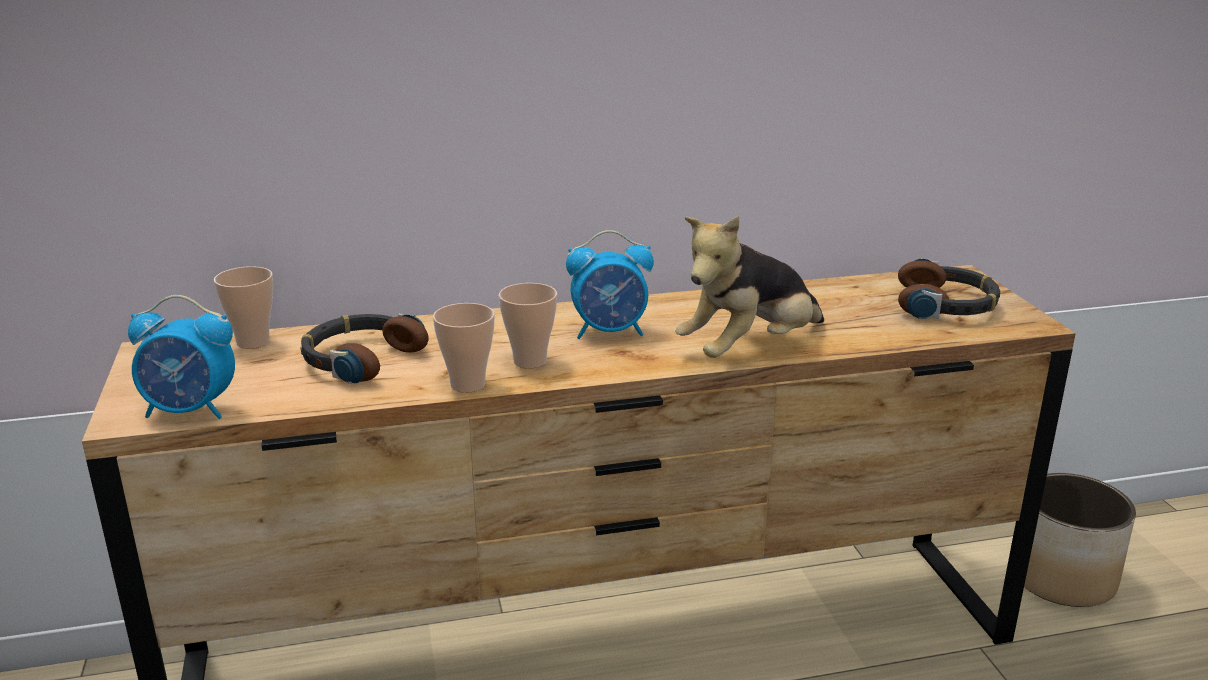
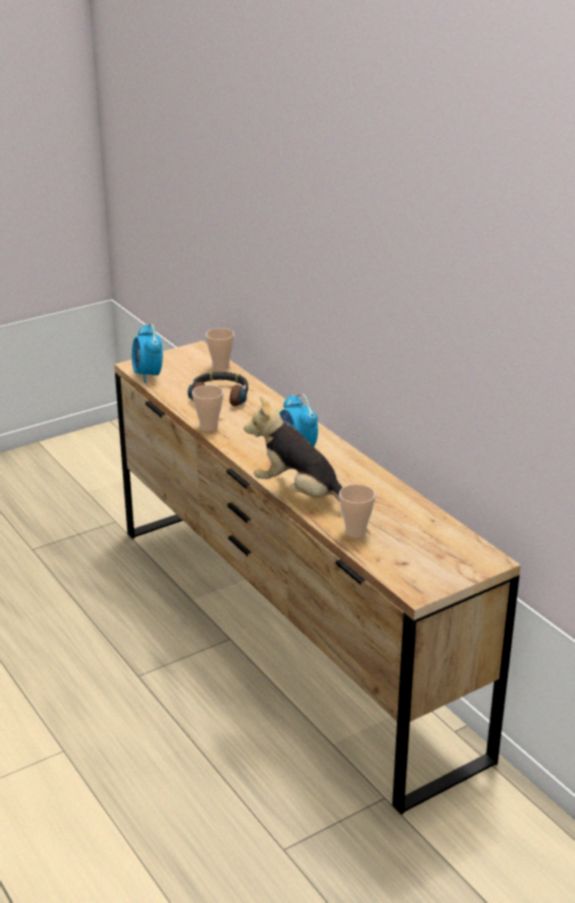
camera: 70 degrees right, 5 degrees up
(530, 361) = (244, 436): cup -> cup (355, 532)
(946, 305) = (425, 556): headphones -> none
(1062, 578) = (501, 843): planter -> none

